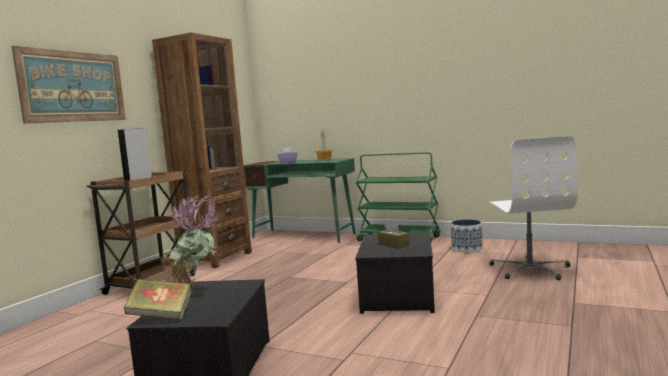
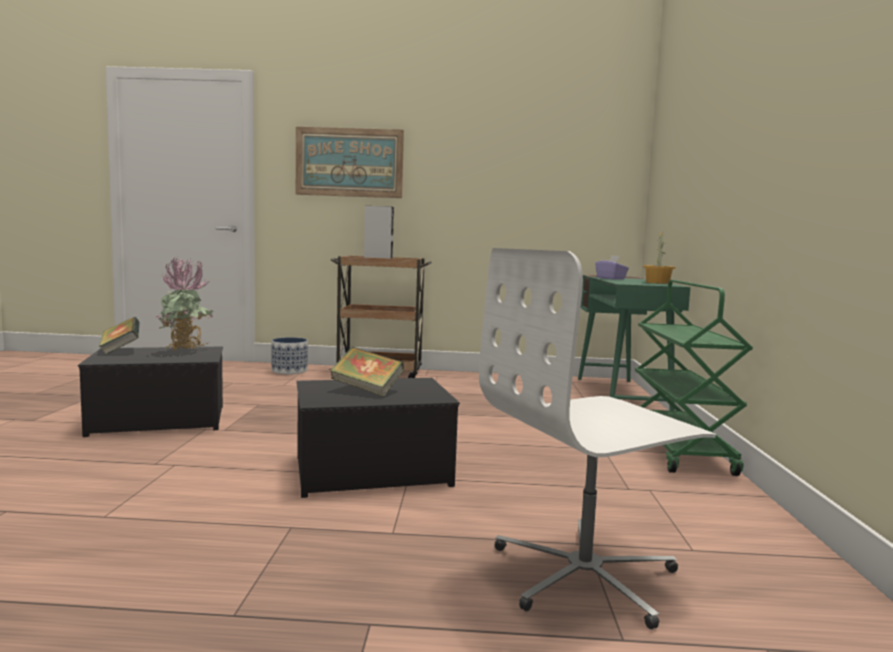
camera: 65 degrees right, 0 degrees up
(215, 258) = (478, 378): brown bookcase -> none
(394, 244) = (367, 390): brown tissue box -> book
(467, 248) = (682, 505): planter -> planter (289, 371)

